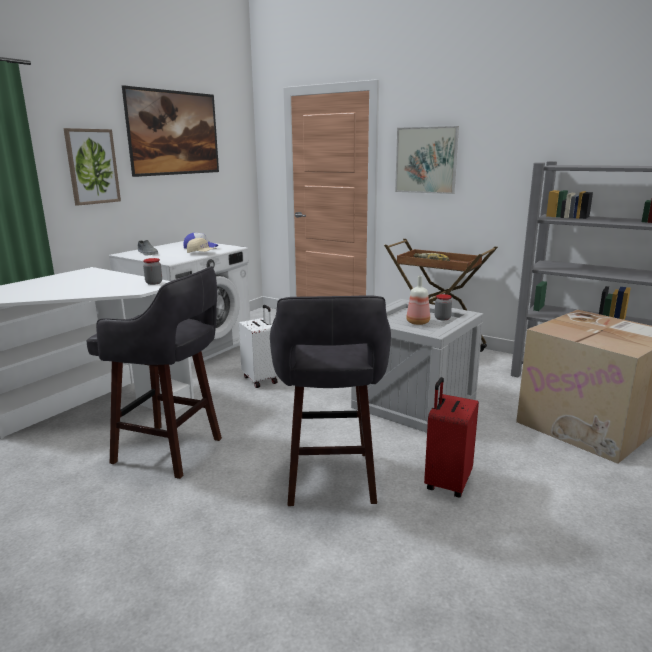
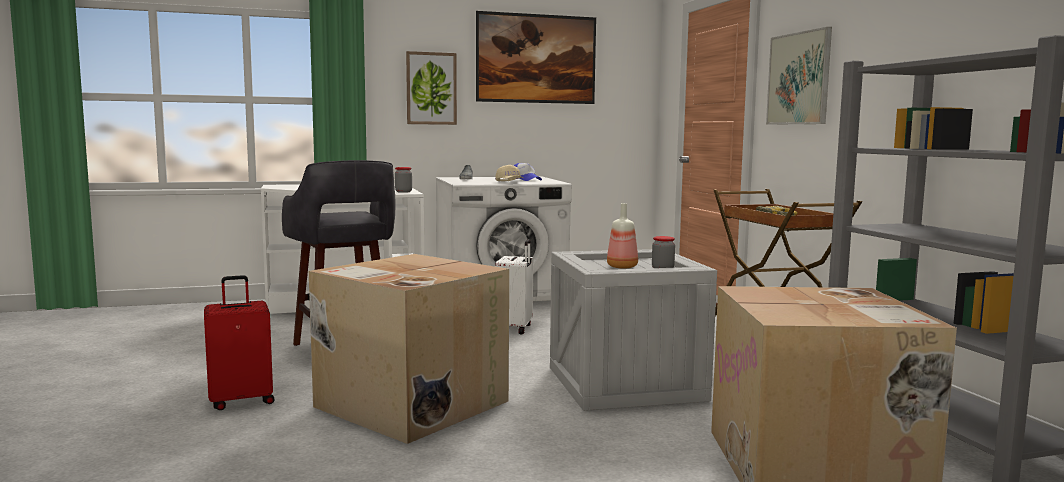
camera: 40 degrees right, 10 degrees down
(330, 481) = (408, 404): grey stool -> cardboard box
(447, 482) = (505, 441): red suitcase -> red suitcase (242, 401)

